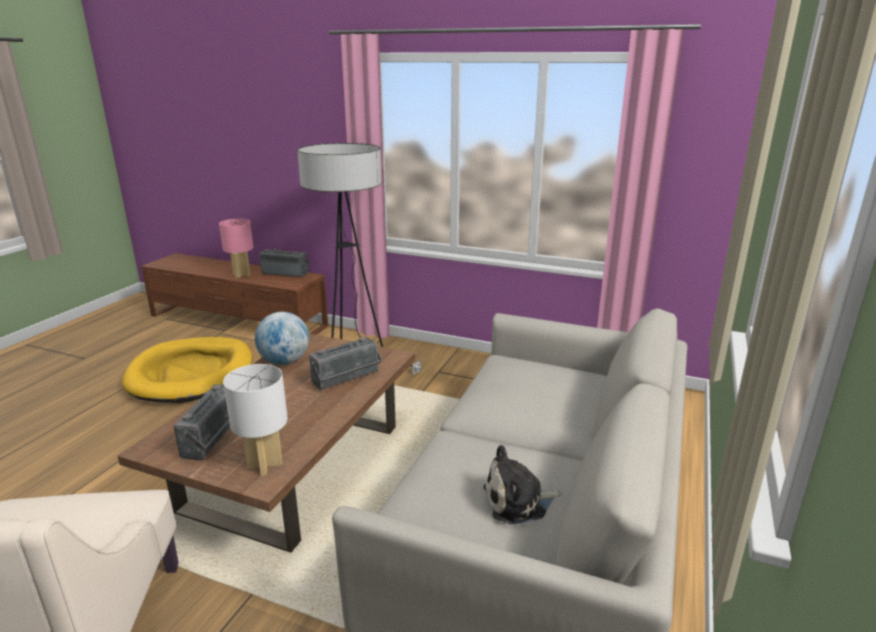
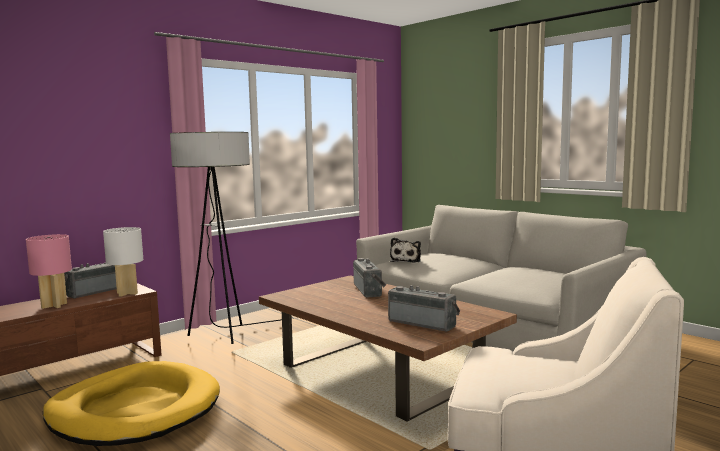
camera: 65 degrees left, 15 degrees down
(264, 464) = (472, 313): white table lamp -> white table lamp (126, 293)
(285, 361) = (315, 302): globe -> none
(518, 501) = (543, 273): plush toy -> plush toy (406, 260)

